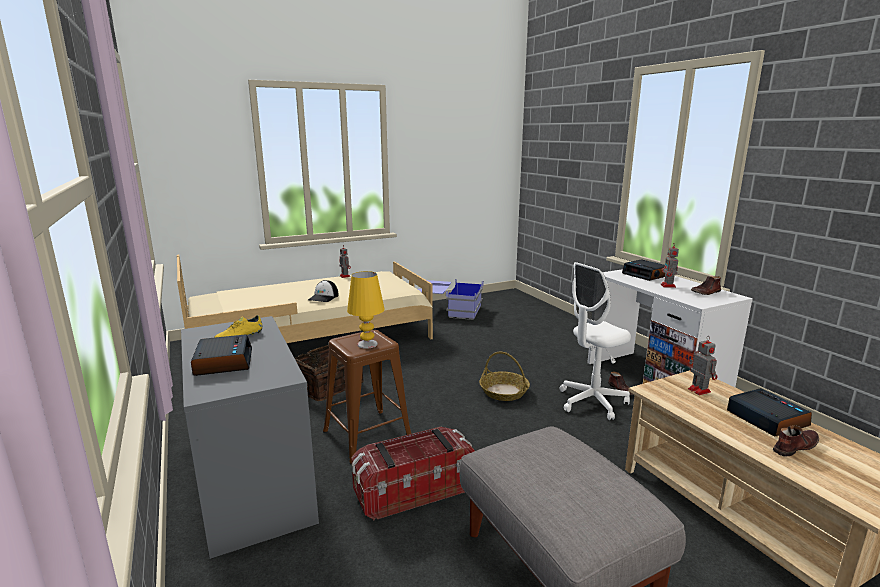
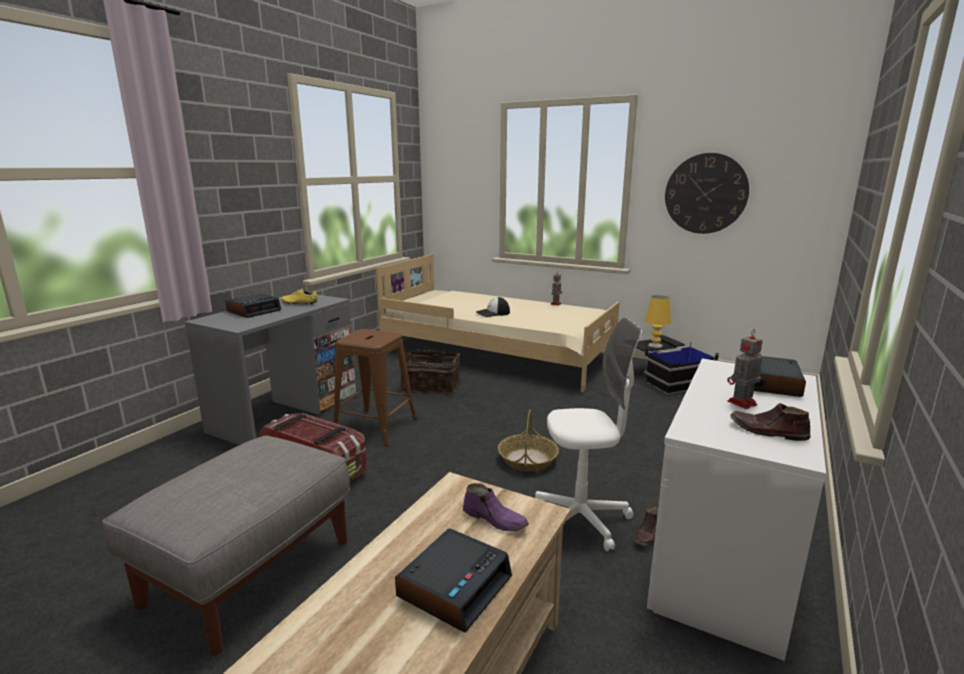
camera: 55 degrees right, 0 degrees up
(367, 344) = (364, 339): yellow table lamp -> yellow table lamp (655, 345)
(442, 166) = (705, 193): none -> wall clock
(450, 311) = (664, 378): blue storage box -> black storage box
(592, 402) = (582, 519): white office chair -> white office chair turned 150 degrees clockwise
(698, 390) = (495, 519): toy robot -> purple shoe
(794, 447) = (381, 619): brown shoe -> none

